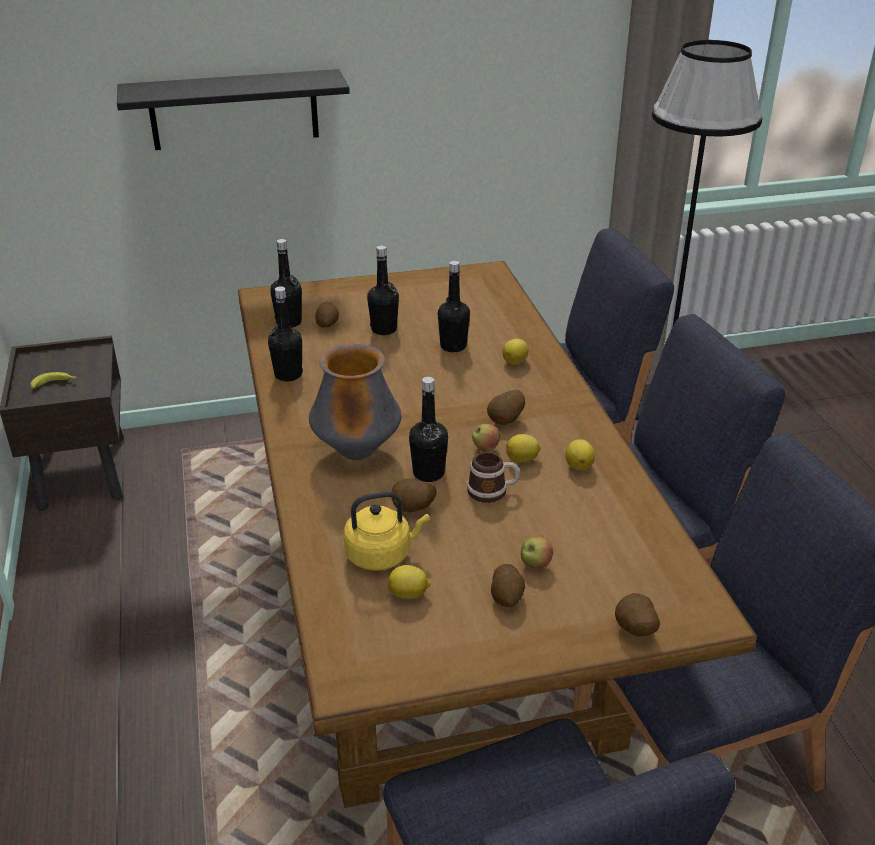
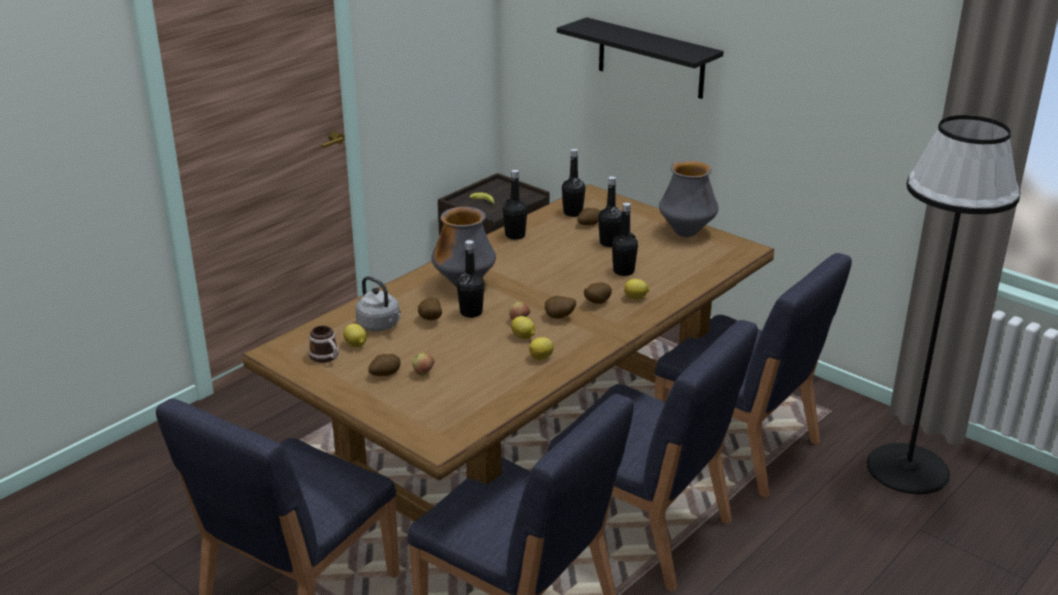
camera: 55 degrees right, 5 degrees down
(382, 554) = (380, 325): yellow kettle -> grey kettle
(418, 284) = (686, 232): none -> vase
(492, 491) = (478, 338): mug -> mug (326, 357)
(634, 631) = (397, 423): potato -> potato (596, 303)

